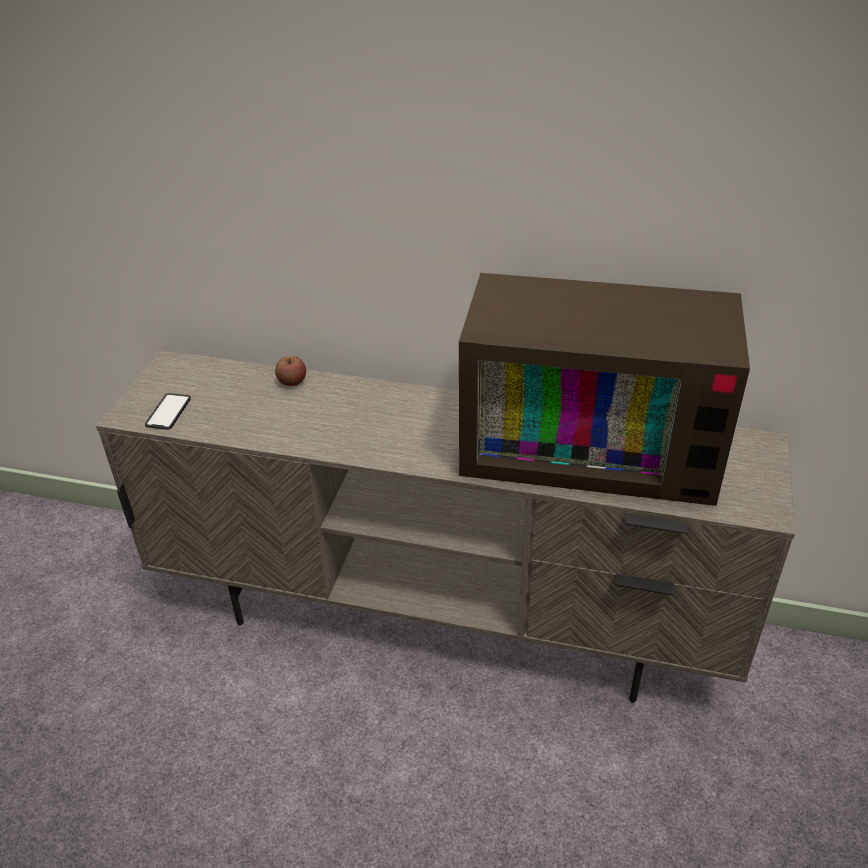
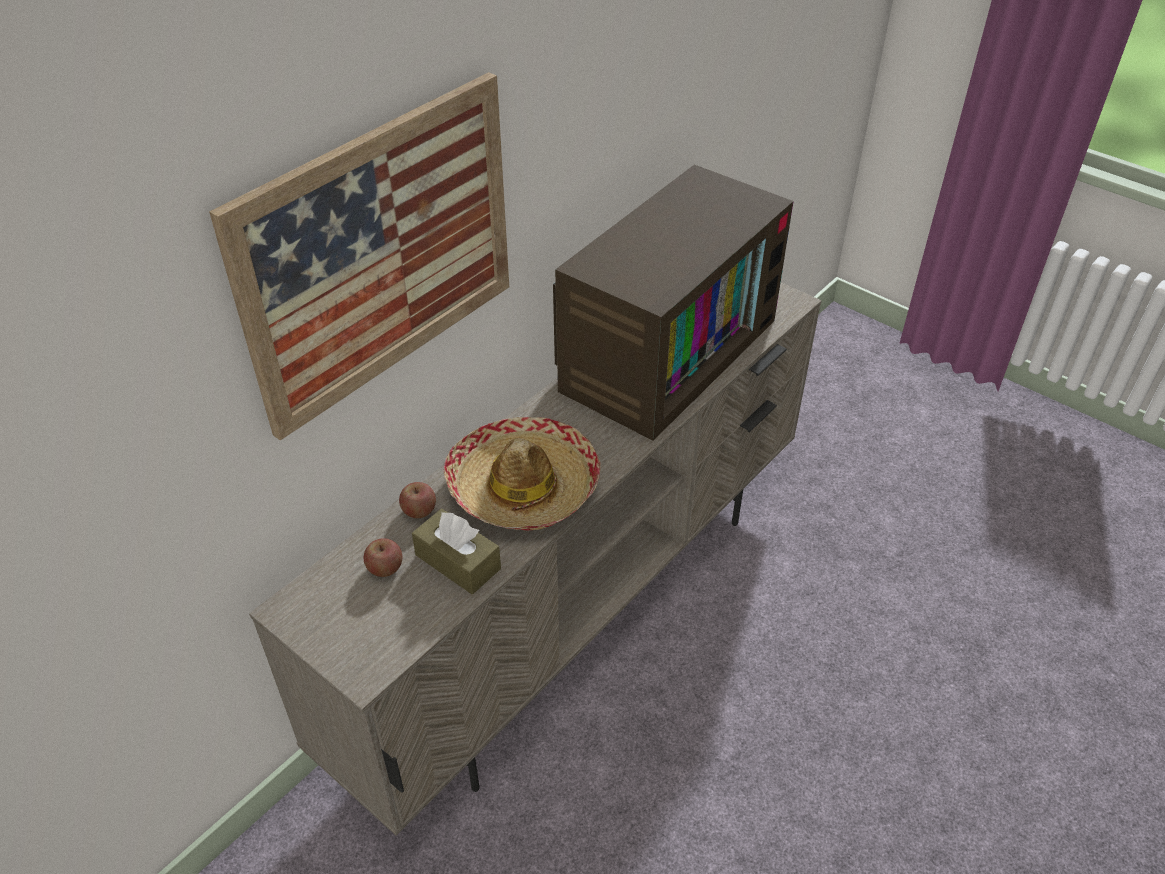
camera: 65 degrees left, 5 degrees up
(168, 412) = (391, 631): phone -> none
(226, 387) = (385, 568): none -> apple
(250, 418) = (458, 562): none -> brown tissue box
(307, 148) = (380, 253): none -> picture
(350, 422) = (523, 487): none -> hat

